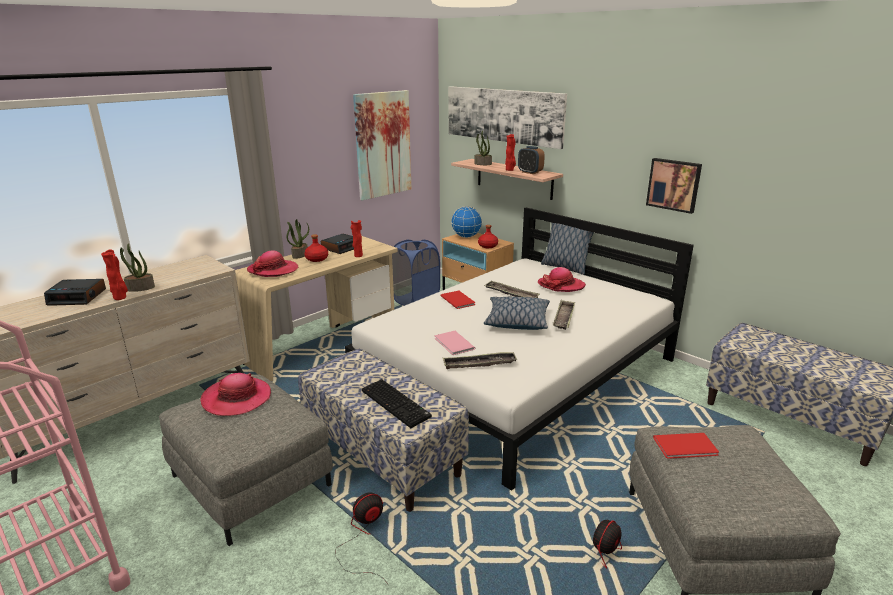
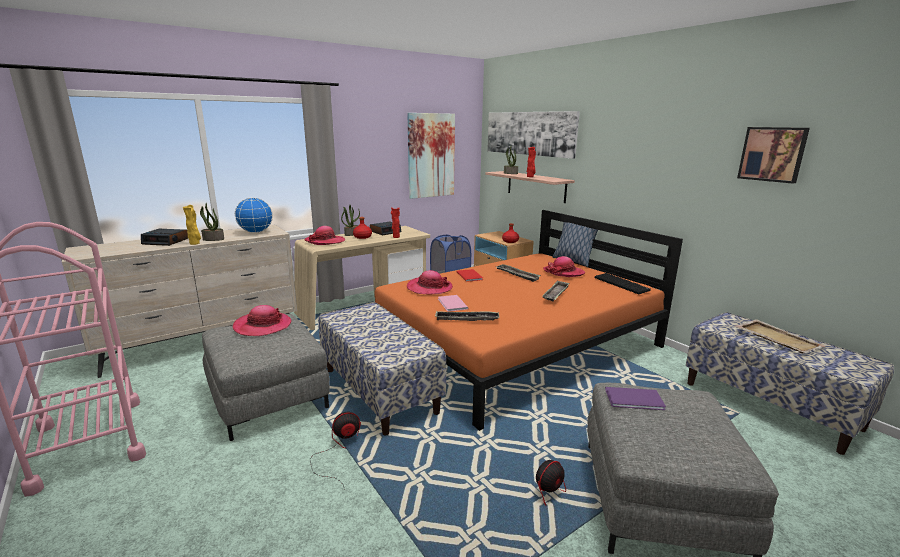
camera: 10 degrees right, 5 degrees down
(120, 298) = (195, 243): red vase -> yellow vase
(397, 403) = (387, 341): keyboard -> keyboard (622, 284)
(418, 322) = (429, 288): none -> hat
(466, 237) = (495, 235): globe -> globe (256, 232)
(516, 321) = (513, 293): pillow -> none
(518, 374) = (517, 344): white bed -> orange bed
(530, 172) = (546, 178): alarm clock -> none
(674, 184) = (667, 185): picture -> picture (772, 154)
(687, 447) = (636, 400): red book -> purple book
(797, 351) = (777, 338): none -> beige tray

